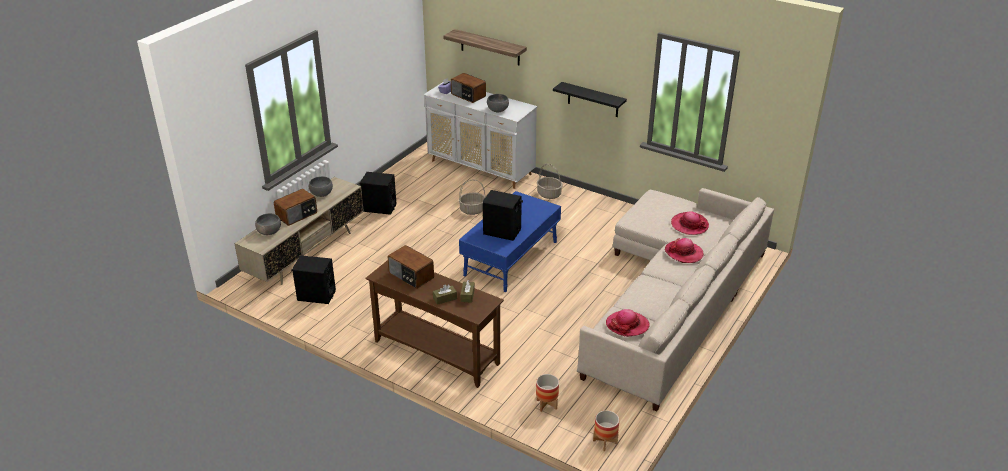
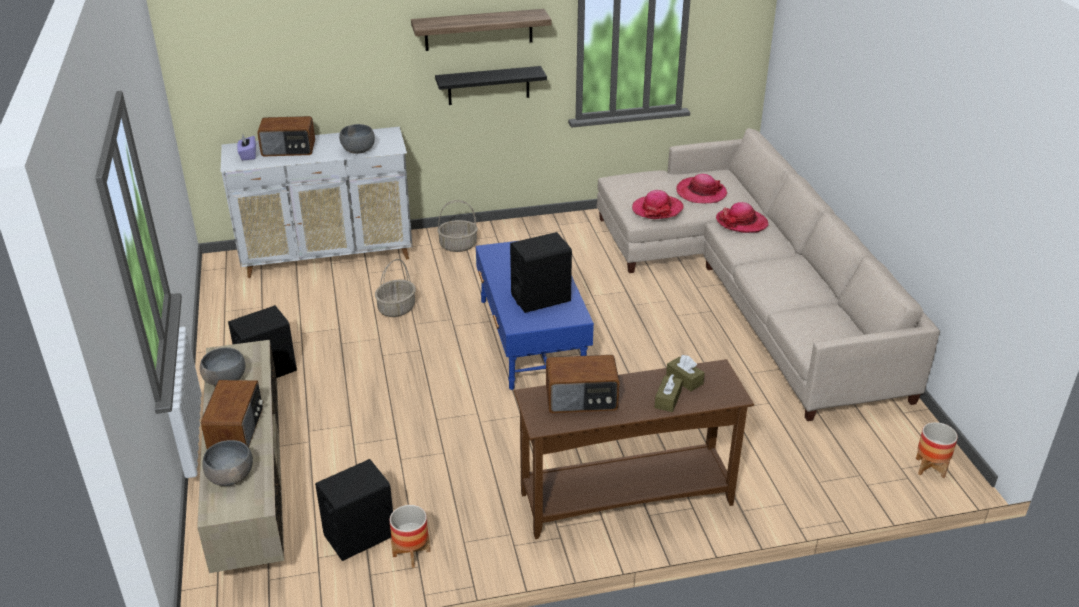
camera: 45 degrees left, 0 degrees up
(490, 47) = (301, 62): shelf -> shelf (478, 30)
(546, 404) = (823, 470): planter -> planter (411, 553)
(627, 325) = (819, 322): hat -> hat (657, 209)

